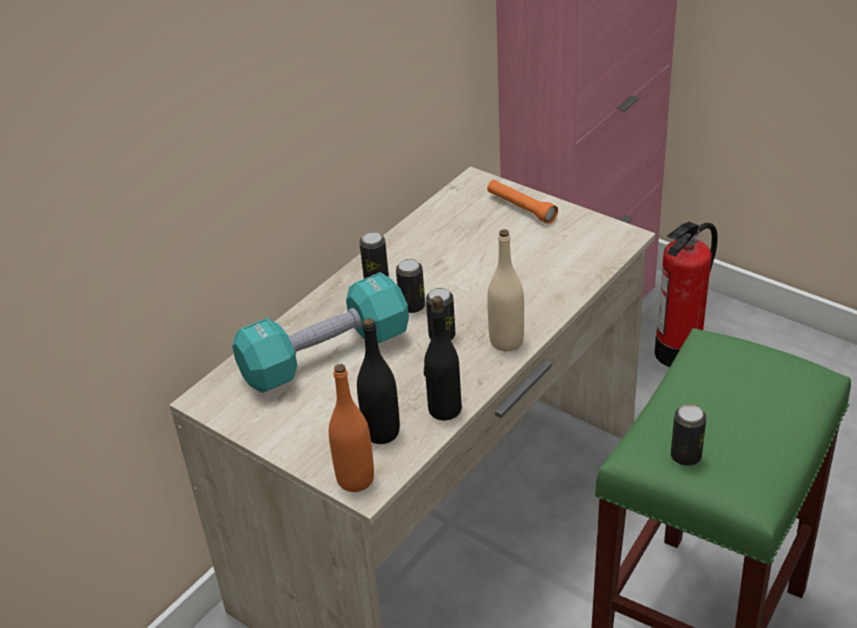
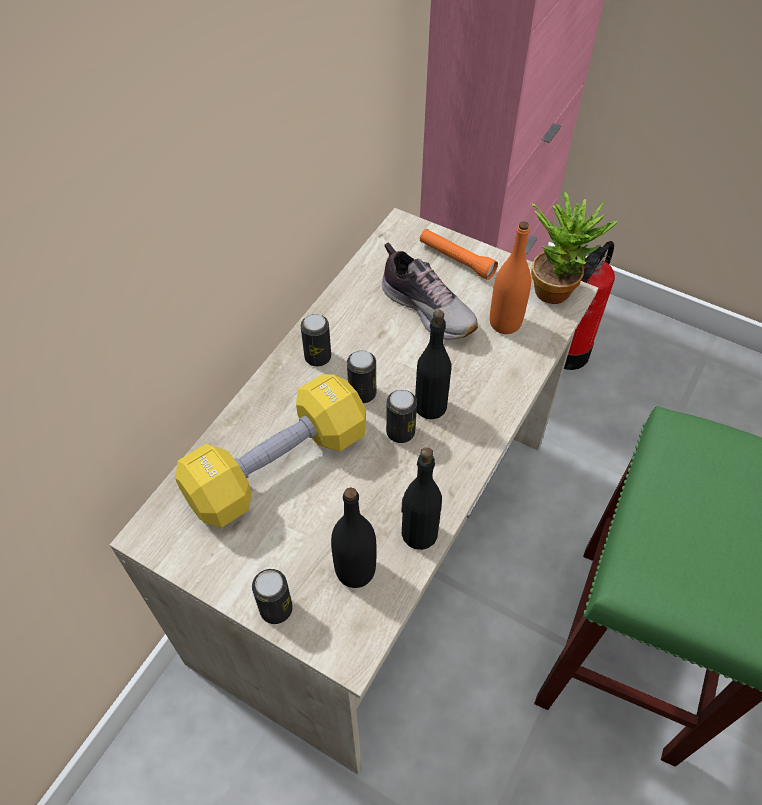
camera: 10 degrees left, 15 degrees up
(325, 356) = (277, 466): turquoise dumbbell -> yellow dumbbell
(355, 479) = (336, 640): orange bottle -> orange bottle (505, 323)
(473, 317) = (430, 406): none -> black bottle
(486, 244) = (428, 308): none -> shoe
(506, 341) = (470, 436): beige bottle -> none
(615, 232) = (557, 287): none -> potted plant
(685, 456) = (689, 586): can -> can (276, 609)

